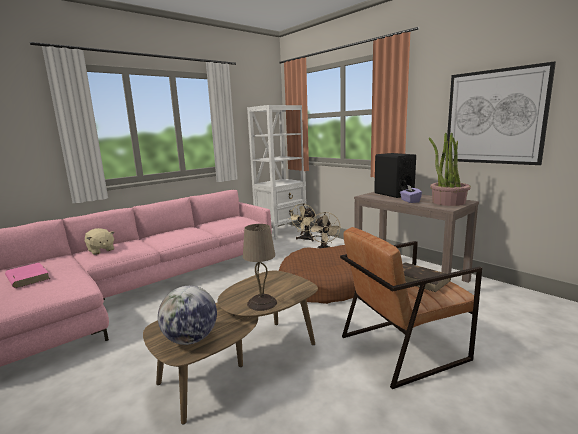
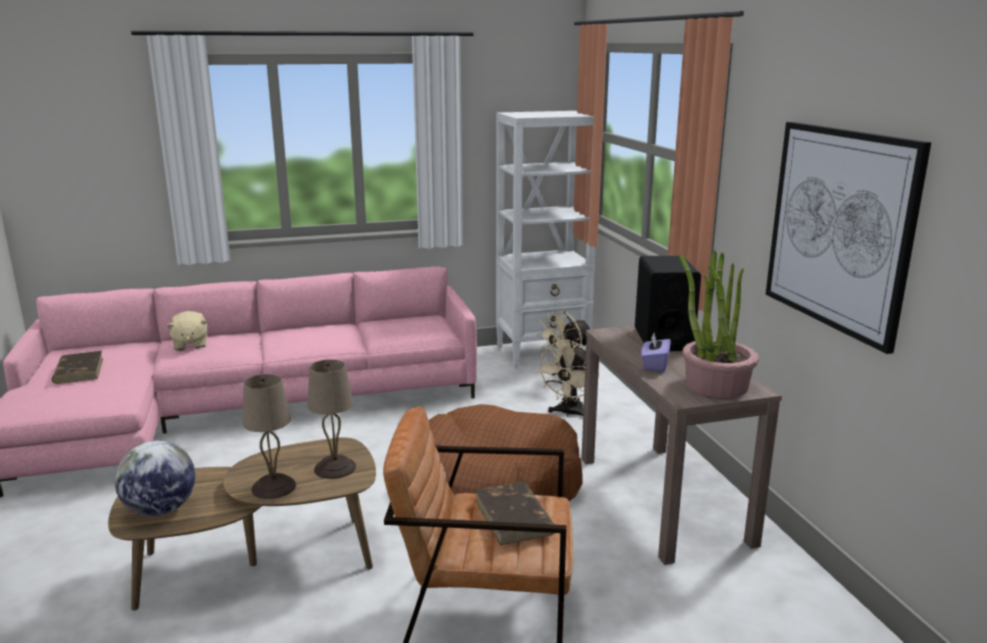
camera: 25 degrees right, 5 degrees up
(27, 277) = (79, 370): pink book -> brown book
(285, 285) = (335, 468): none -> beige table lamp

